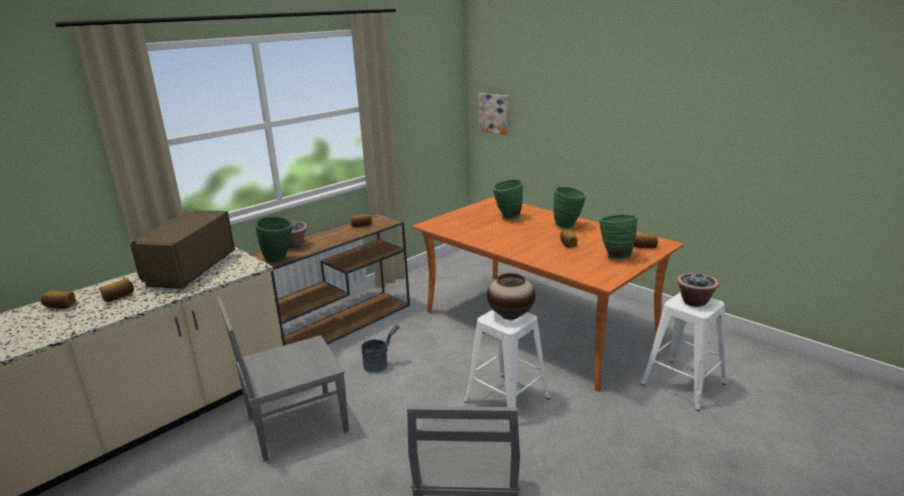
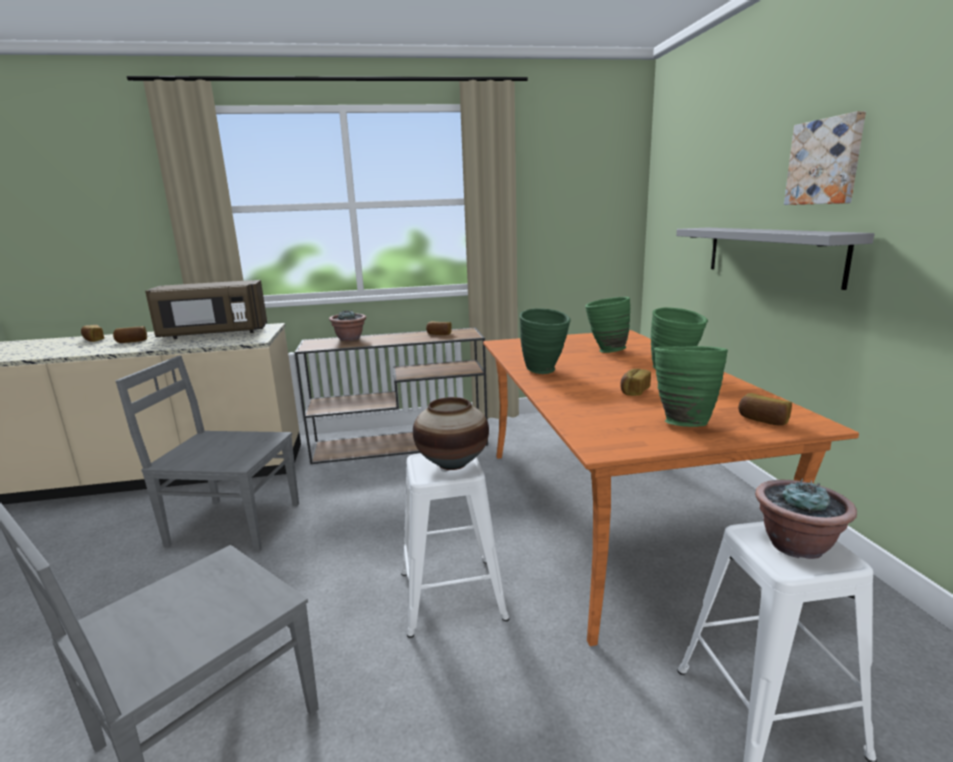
camera: 35 degrees right, 5 degrees down
(190, 270) = (213, 334): brown microwave -> brown microwave turned 150 degrees counterclockwise
(279, 260) = (314, 347): green vase -> green vase (545, 371)
(380, 365) = (378, 495): grey bucket -> none
(494, 113) = (669, 223): picture -> picture (825, 162)
(589, 142) = (771, 254): none -> grey shelf

